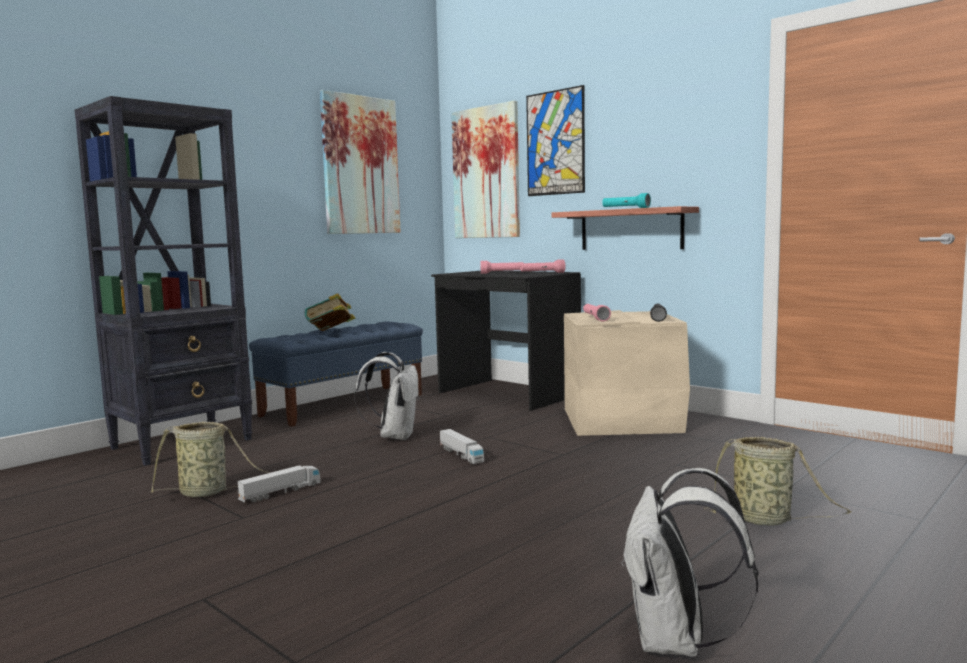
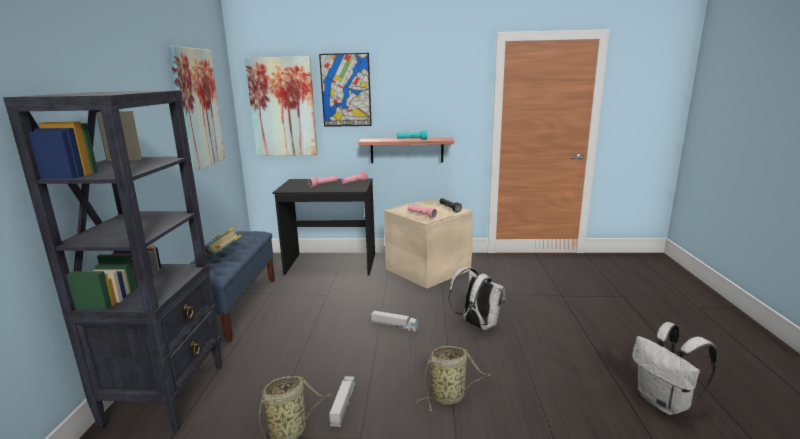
camera: 40 degrees left, 10 degrees up
(395, 436) = (326, 325): white backpack -> white backpack (477, 325)
(766, 520) = (584, 318): basket -> basket (450, 396)

